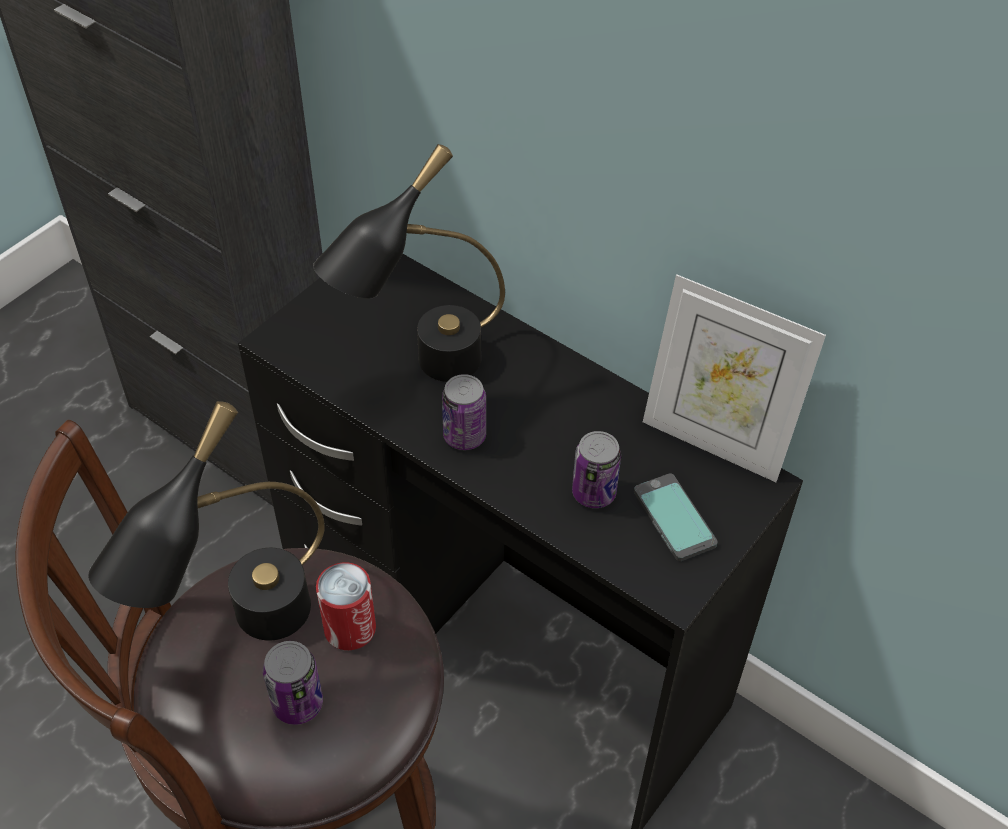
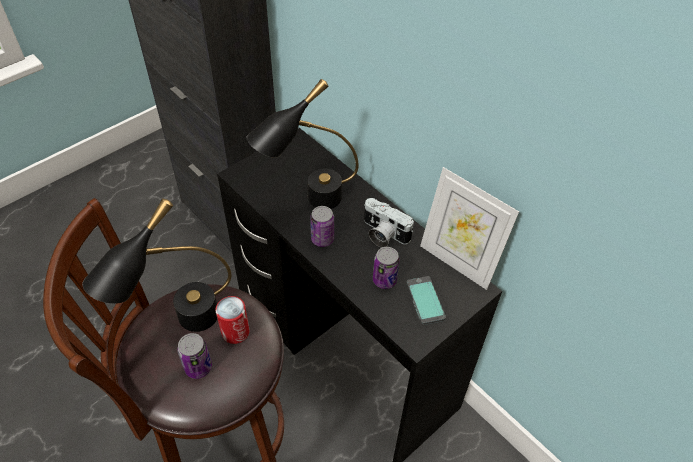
camera: 10 degrees right, 0 degrees up
(571, 411) = (383, 234): none -> camera

